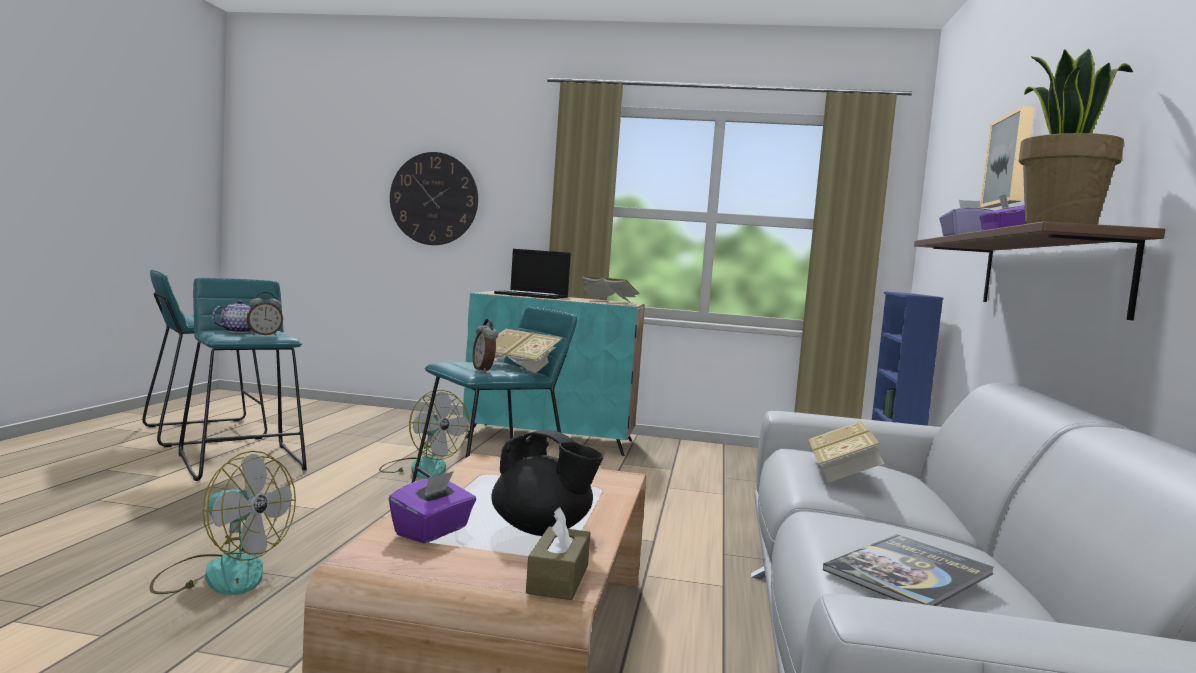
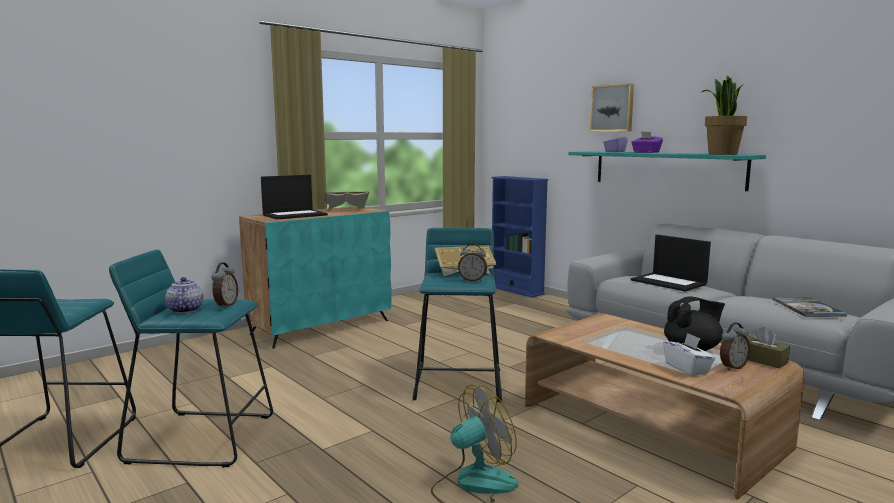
camera: 50 degrees left, 5 degrees up
(421, 468) = (326, 378): fan -> none
(432, 531) = (687, 369): purple tissue box -> white tissue box
(434, 199) = (149, 134): wall clock -> none
(482, 559) = (732, 367): none -> alarm clock
(841, 473) = (669, 282): book -> laptop
(1047, 274) = (667, 169): brown shelf -> turquoise shelf

